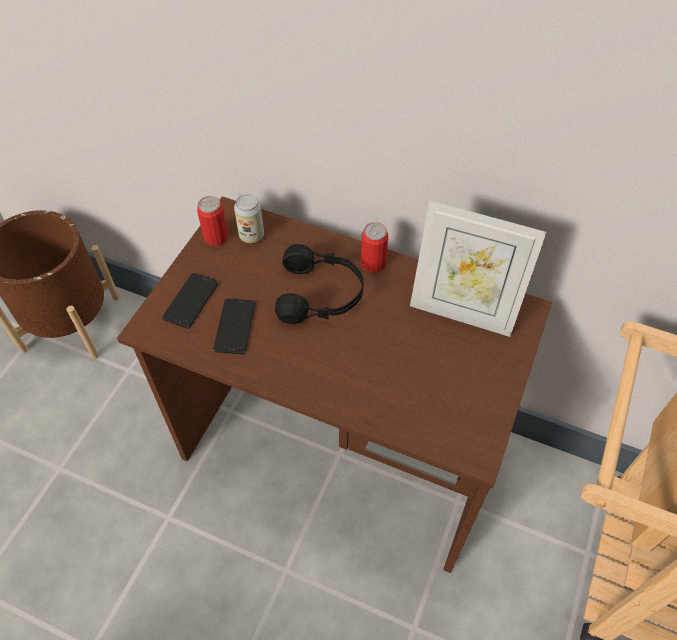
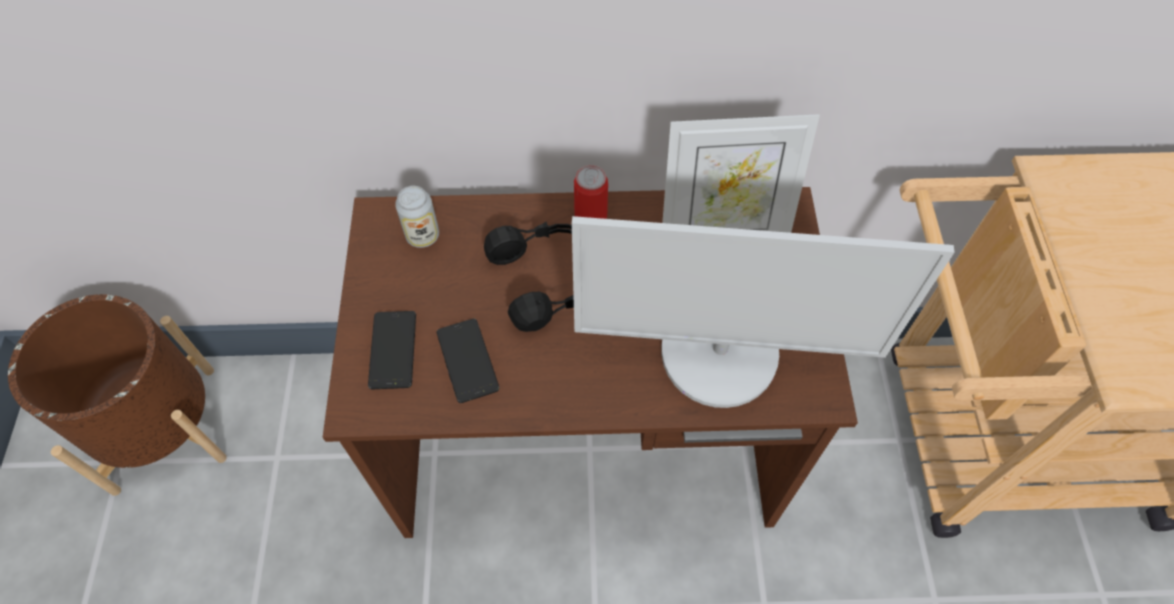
camera: 25 degrees left, 5 degrees up
(216, 237) = (378, 255): can -> none
(414, 392) = (720, 354): none -> monitor

